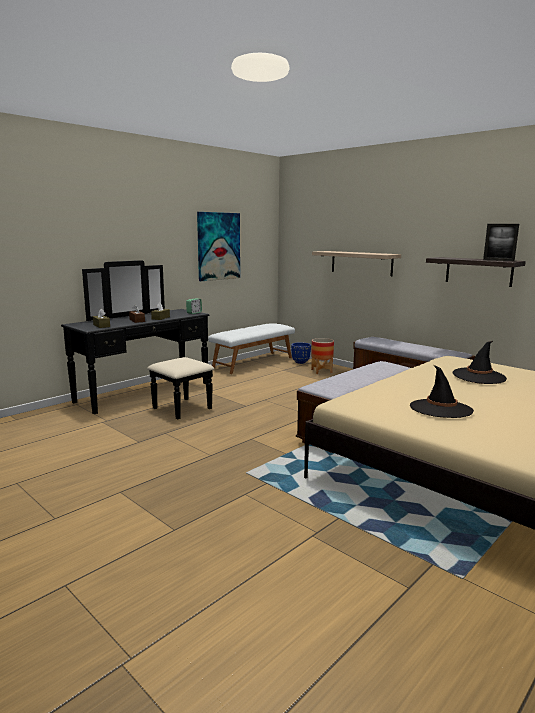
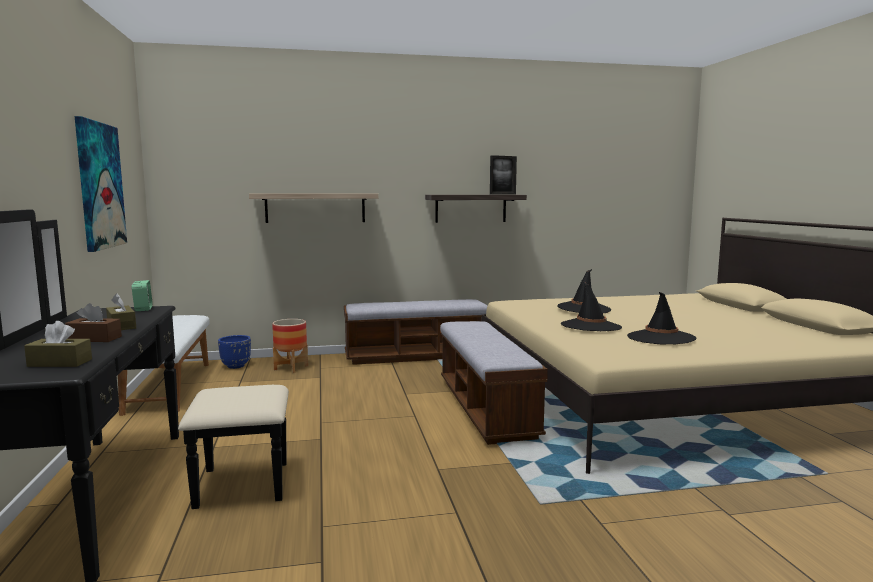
camera: 55 degrees left, 5 degrees down
(427, 387) = (590, 326): none -> black hat

